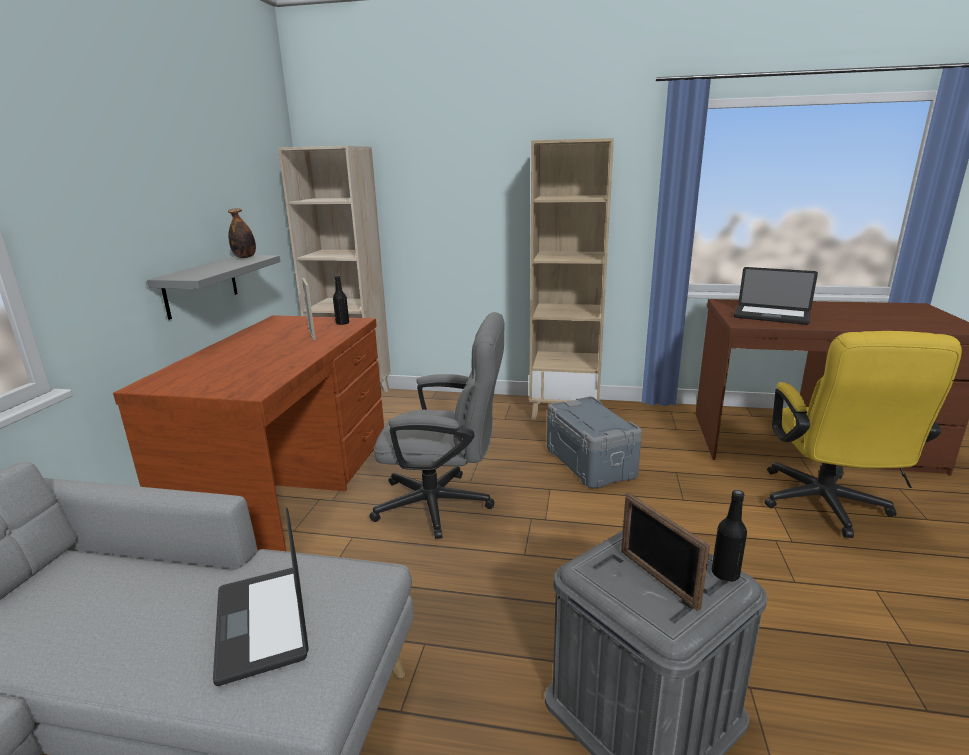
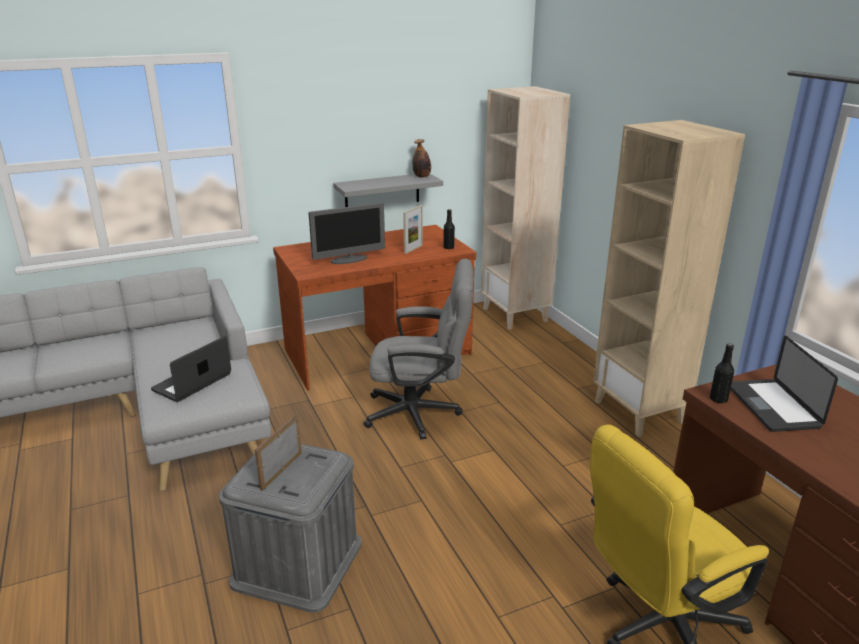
camera: 55 degrees right, 5 degrees up
(268, 364) = (349, 260): none -> monitor
(444, 505) = (421, 413): grey office chair -> grey office chair turned 60 degrees counterclockwise
(590, 462) = (561, 456): grey storage box -> none
(725, 574) = (304, 494): black bottle -> black bottle (718, 399)

